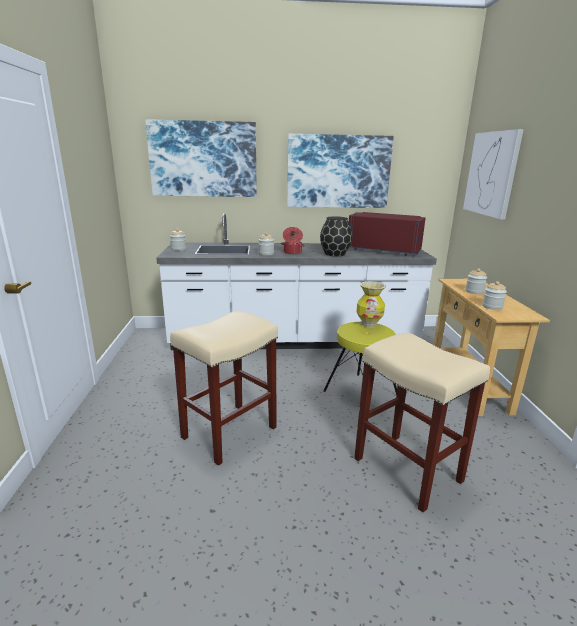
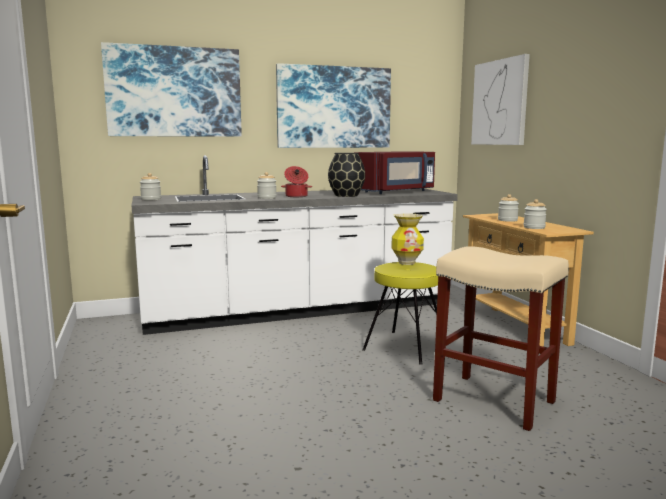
camera: 15 degrees left, 10 degrees down
(229, 433) = (273, 400): beige stool -> none
(384, 250) = (396, 191): red microwave -> red microwave turned 135 degrees clockwise

